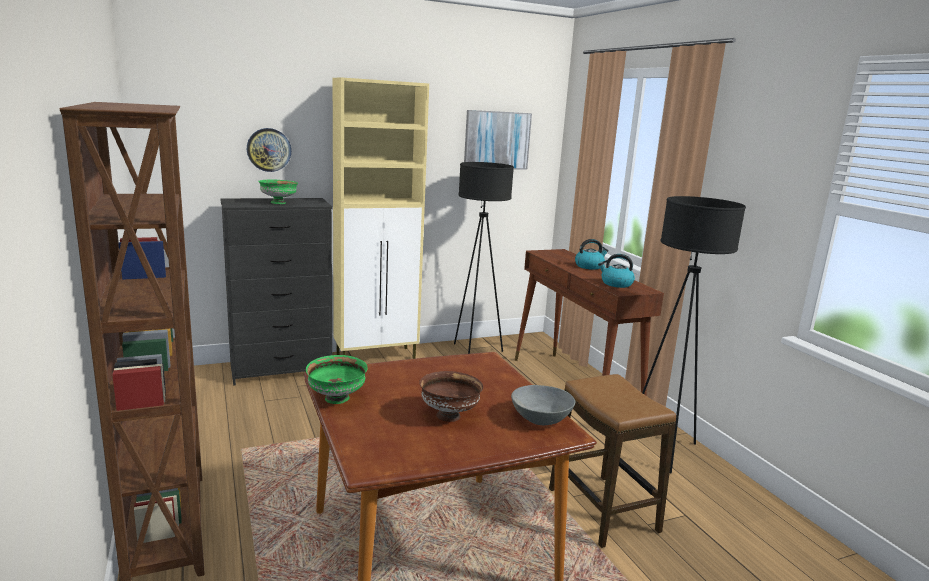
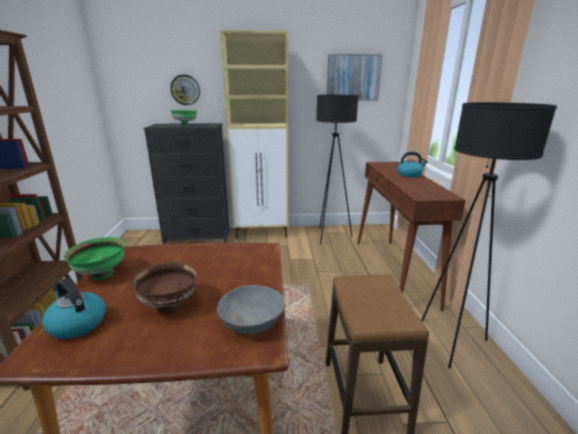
camera: 20 degrees right, 5 degrees up
(616, 284) = (422, 189): kettle -> kettle (77, 324)

